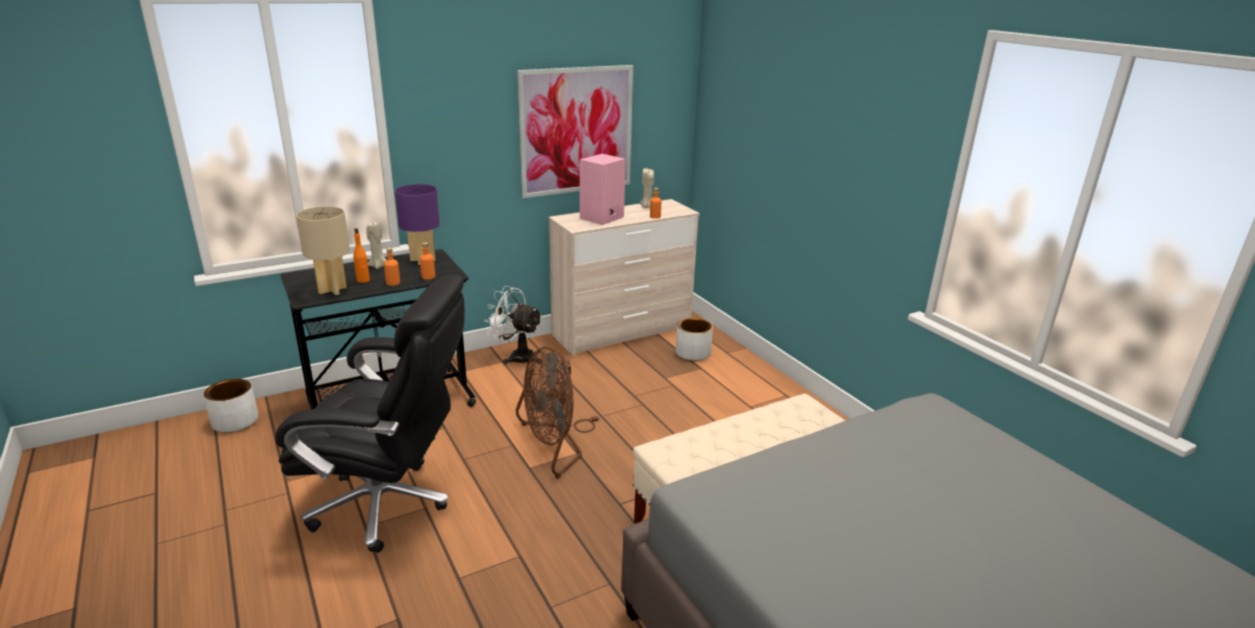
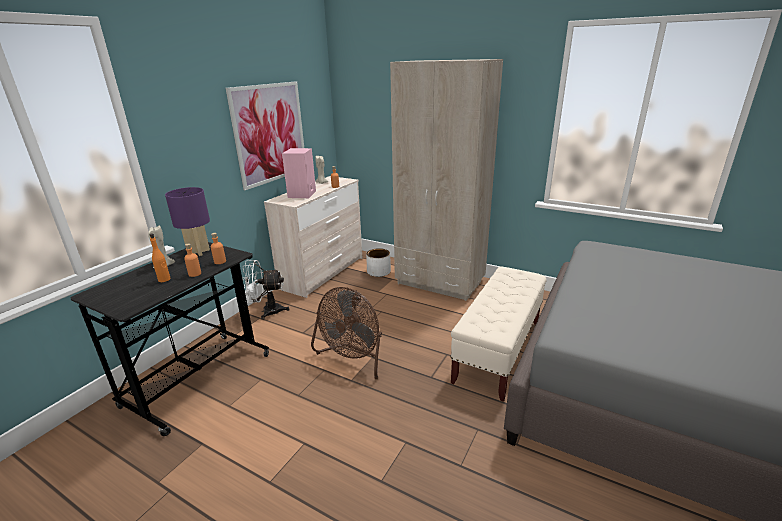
camera: 30 degrees left, 0 degrees up
(235, 421) = (52, 455): white planter -> none
(333, 290) = (144, 294): beige table lamp -> none
(389, 506) = (274, 456): black office chair -> none
(762, 395) = (440, 282): none -> beige wardrobe

